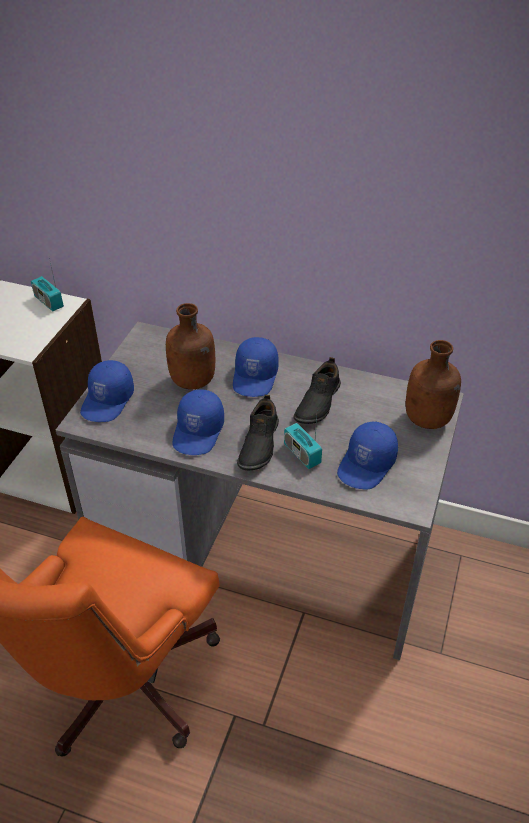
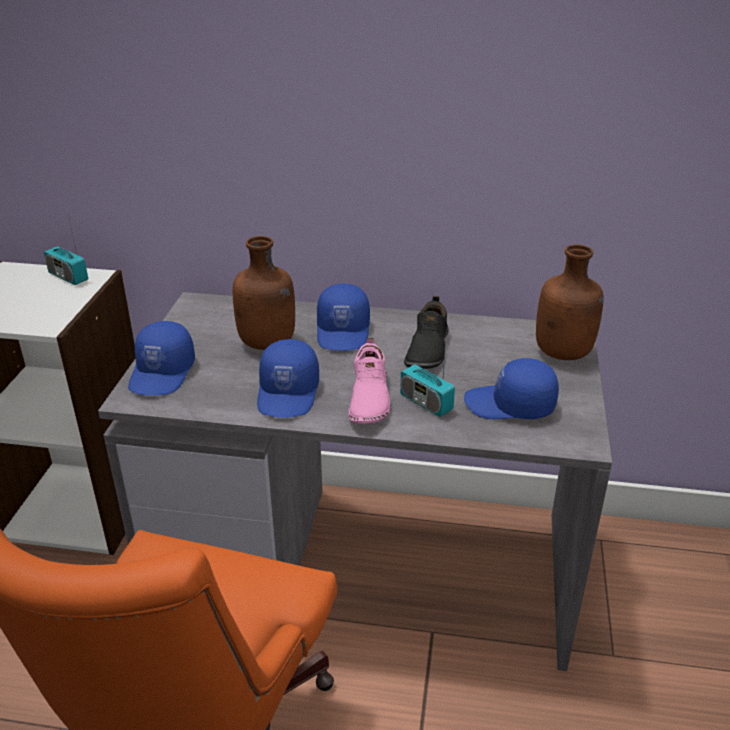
camera: 10 degrees left, 10 degrees down
(258, 444) = (368, 398): black shoe -> pink shoe
(367, 465) = (510, 405): blue cap -> blue cap turned 75 degrees clockwise

